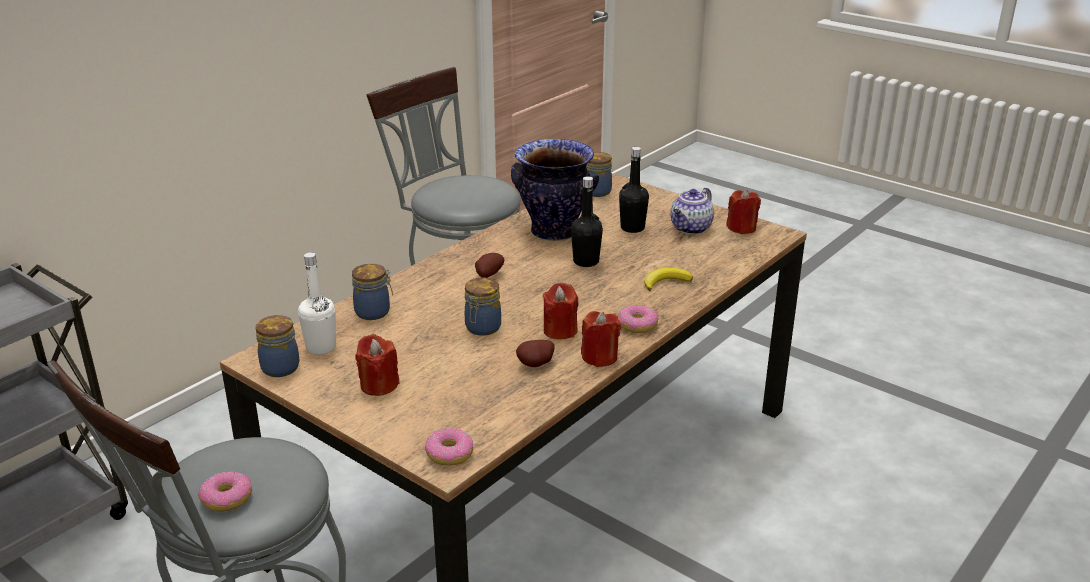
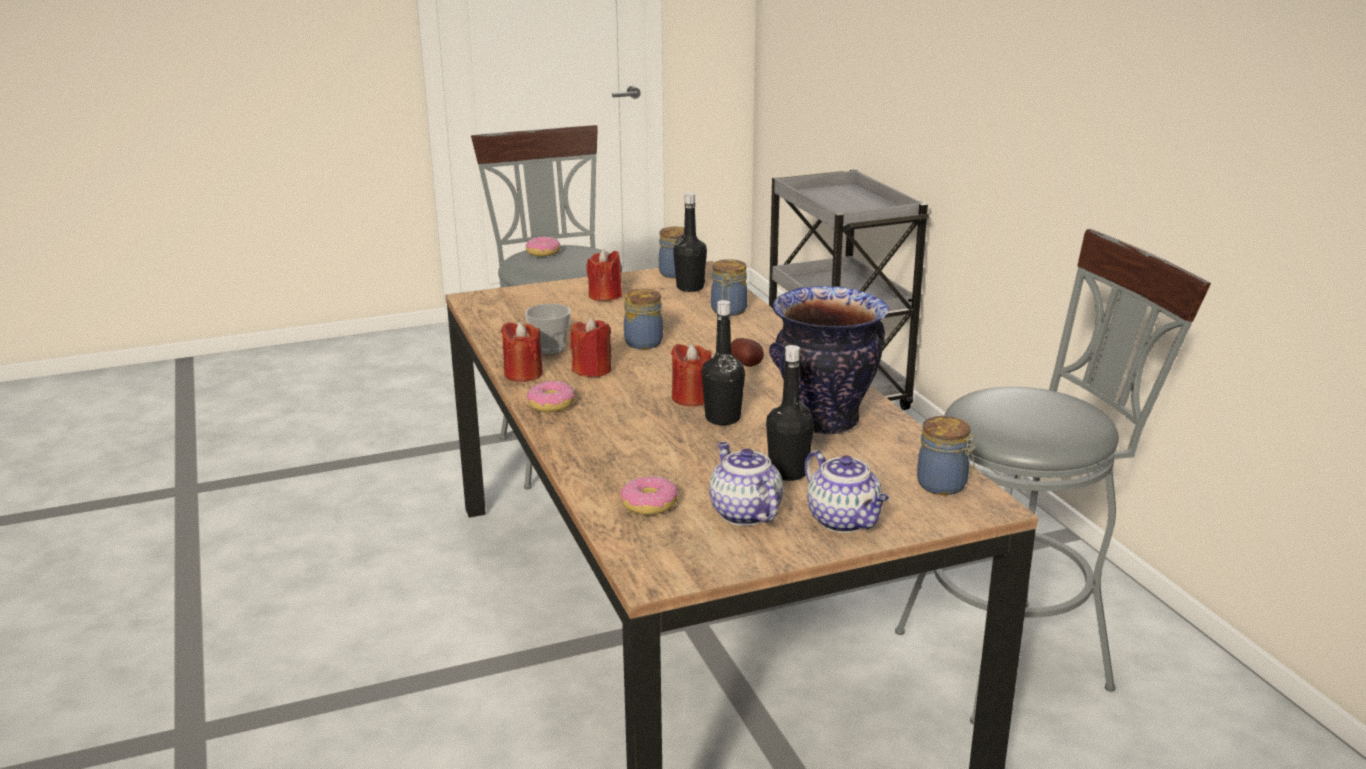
camera: 120 degrees right, 5 degrees down
(321, 347) = (690, 287): white bottle -> black bottle
(449, 454) = (483, 301): donut -> donut (649, 504)
(537, 365) = (550, 348): potato -> cup
(665, 205) = (845, 521): none -> teapot
(665, 282) = (618, 446): banana -> none
(741, 228) = (704, 553): red candle -> red candle (691, 398)

